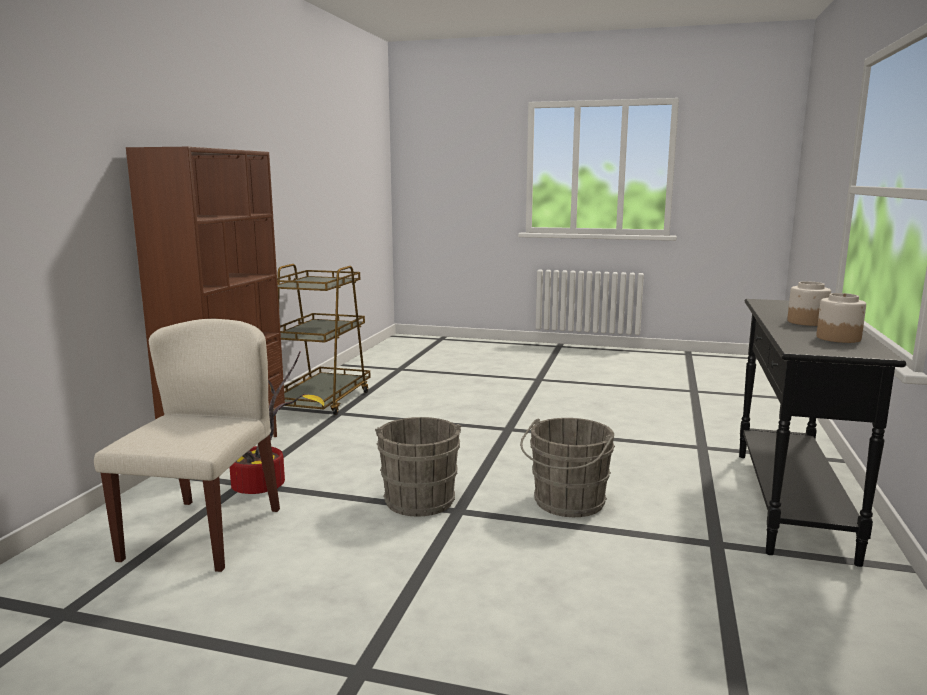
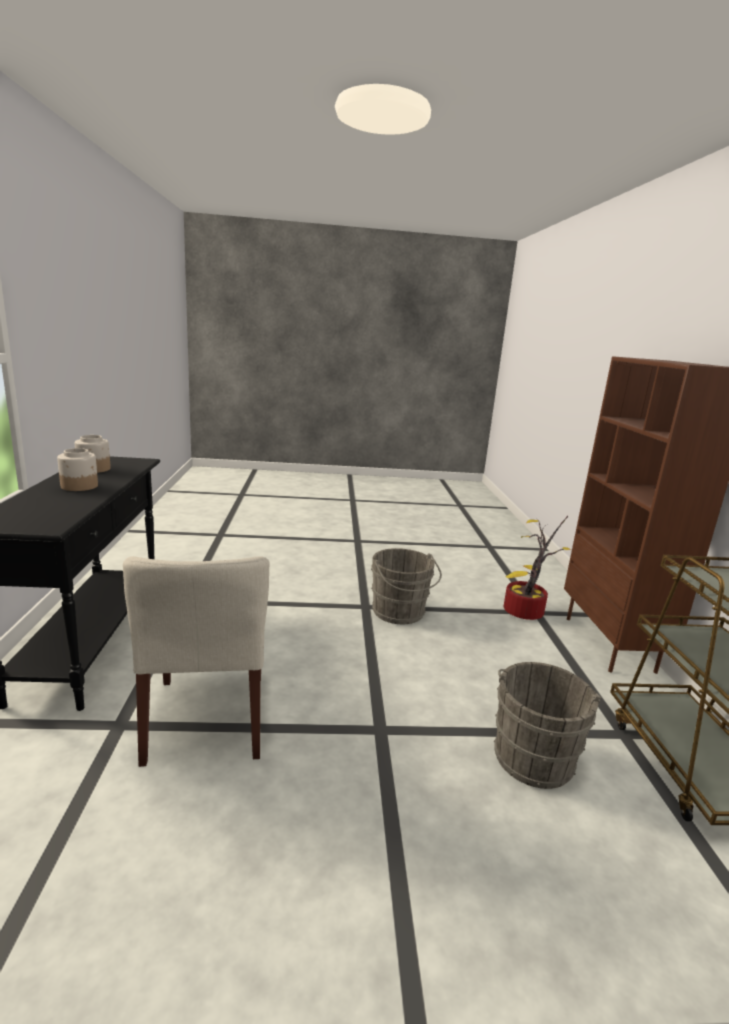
camera: 160 degrees right, 5 degrees up
(203, 533) = (497, 579): beige chair -> beige chair (208, 718)
(567, 503) = (288, 620): grey bucket -> grey bucket (533, 755)

